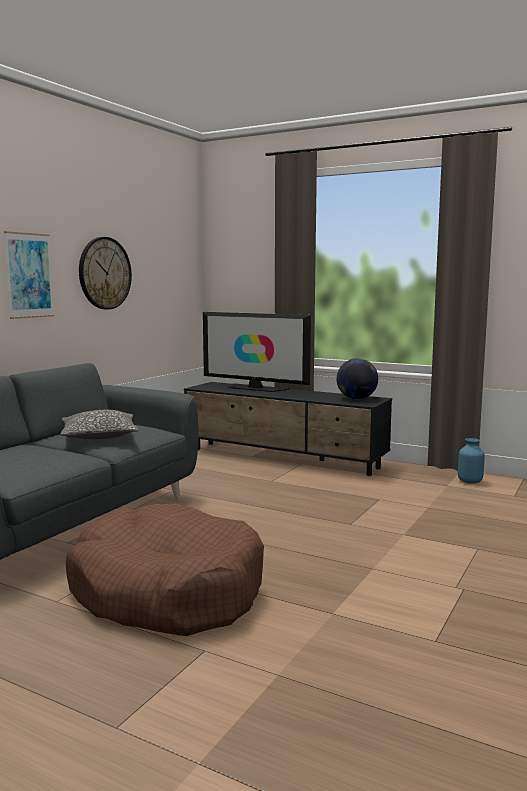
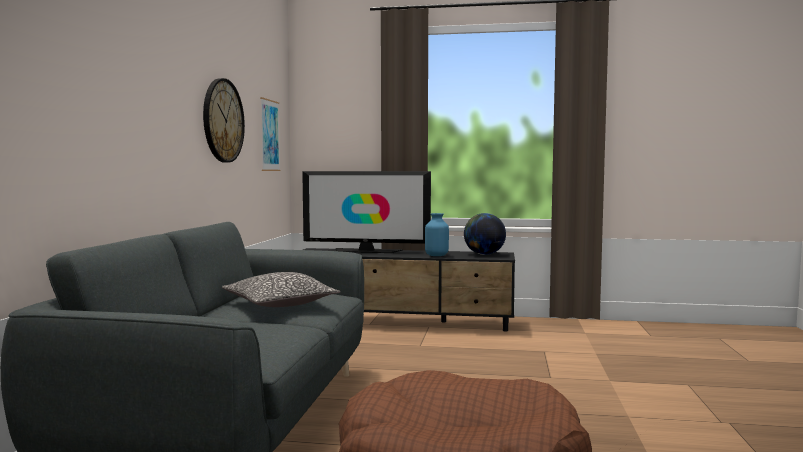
camera: 20 degrees left, 5 degrees down
(29, 275) = (163, 114): picture -> picture (269, 135)
(469, 481) = (598, 327): blue vase -> blue vase (436, 255)

